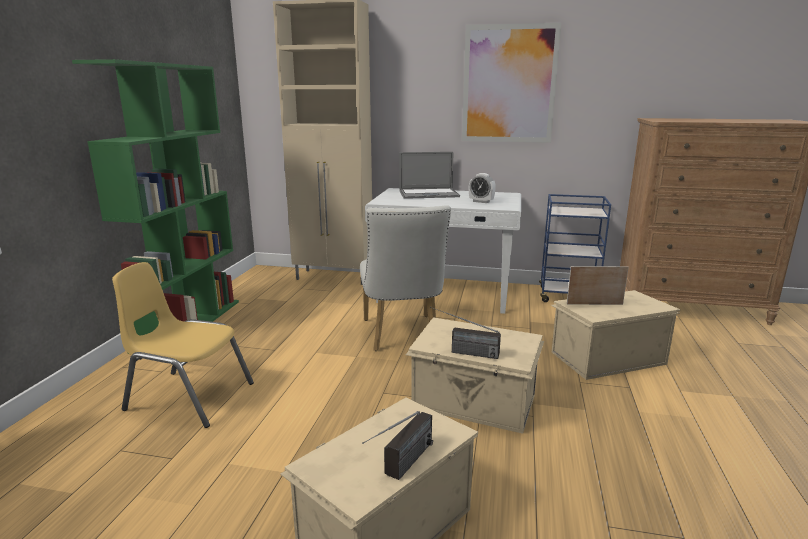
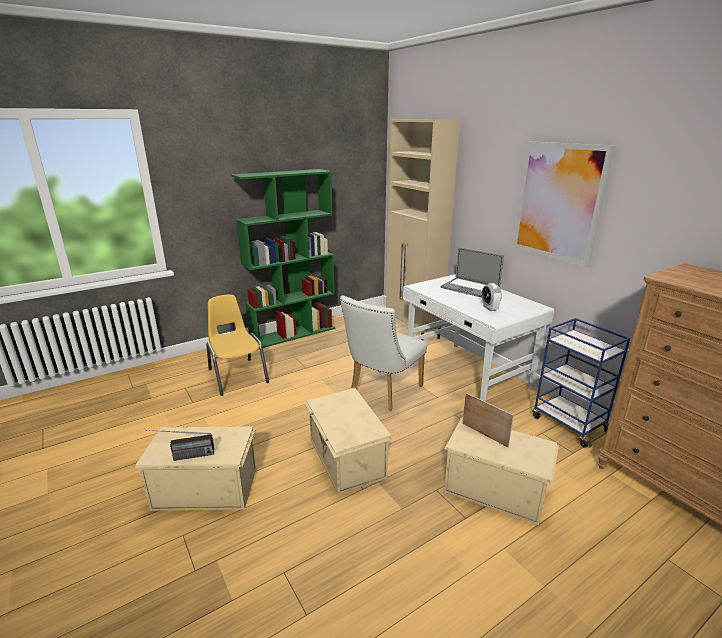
camera: 45 degrees right, 5 degrees up
(462, 352) = (325, 418): radio -> none

